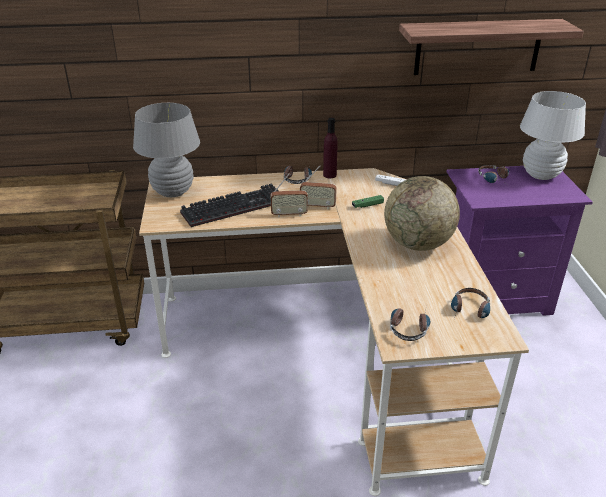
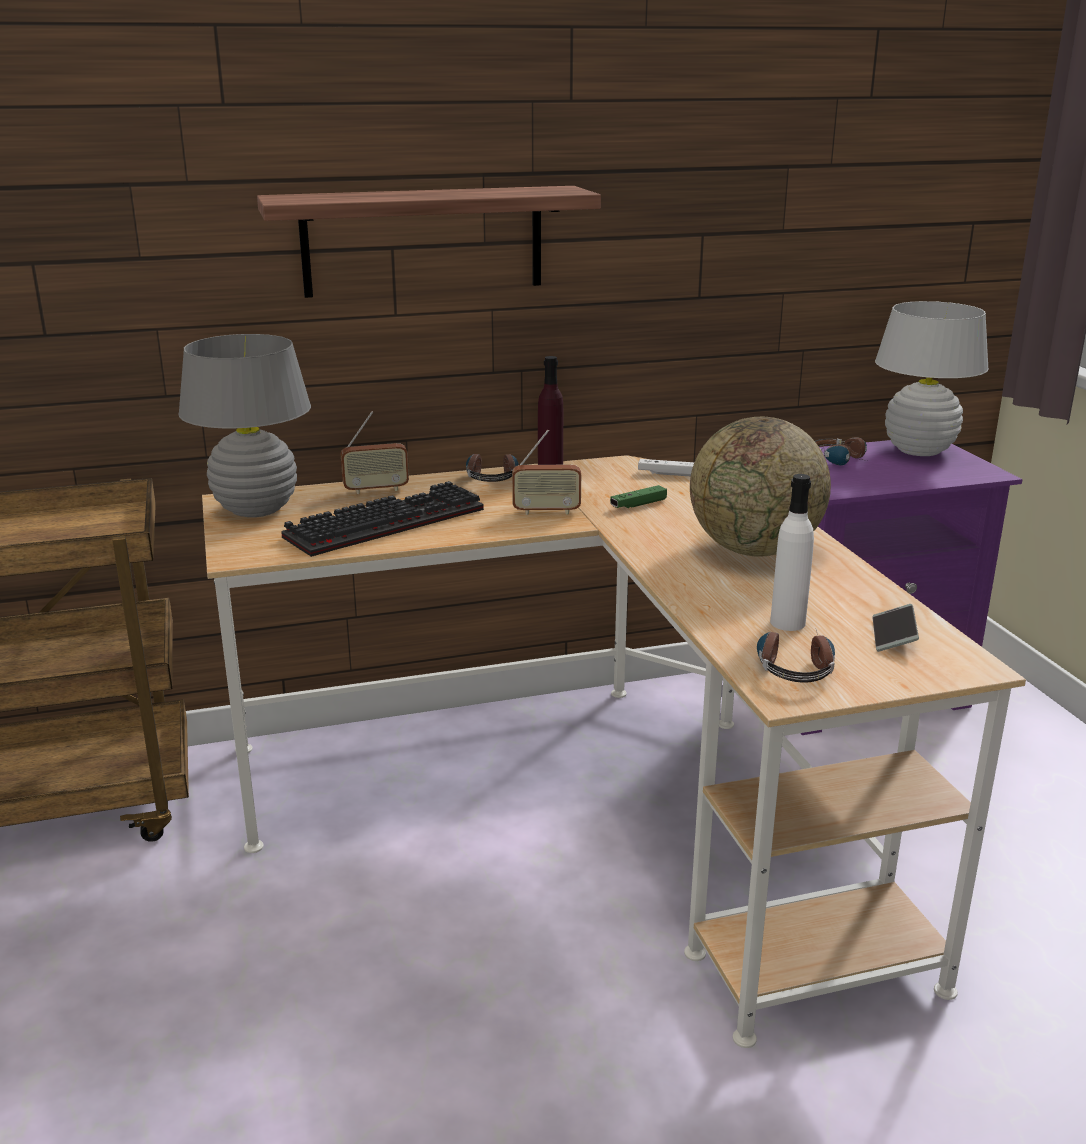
camera: 10 degrees left, 10 degrees down
(289, 214) = (497, 526): radio -> radio (376, 490)
(416, 297) = (787, 623): none -> white bottle
(469, 312) = (893, 635): headphones -> phone
(478, 47) = (793, 225): shelf -> shelf (423, 241)

